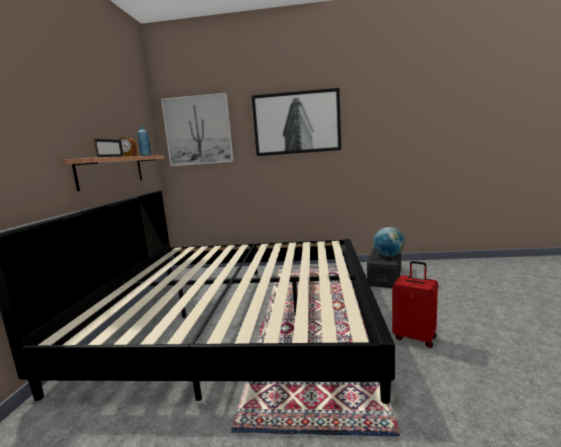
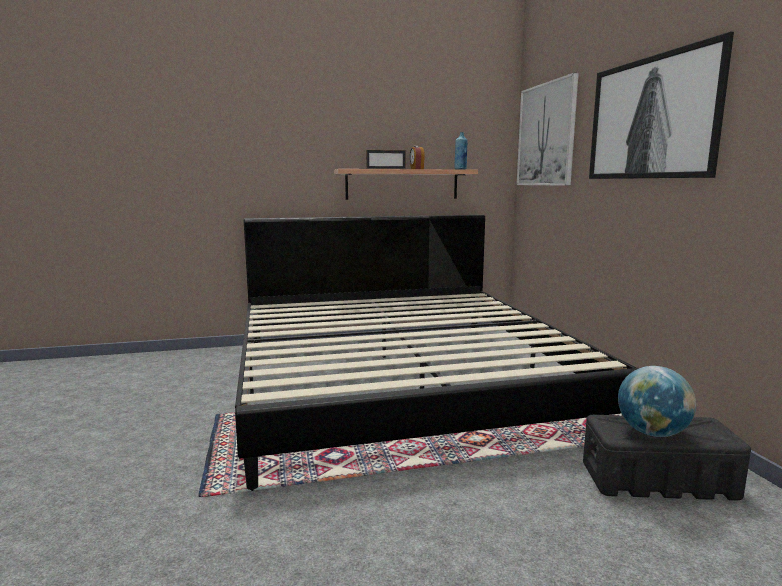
camera: 70 degrees right, 0 degrees up
(415, 337) = (407, 513): red suitcase -> none

